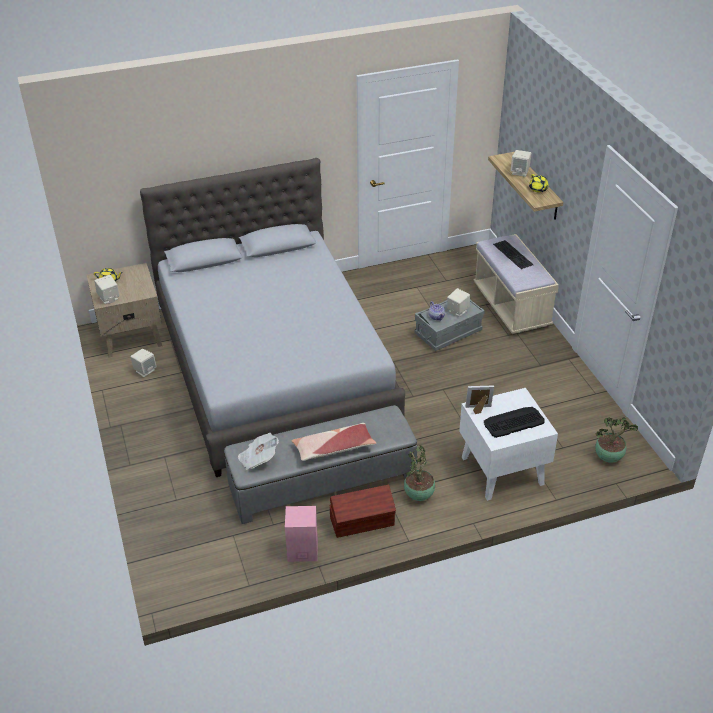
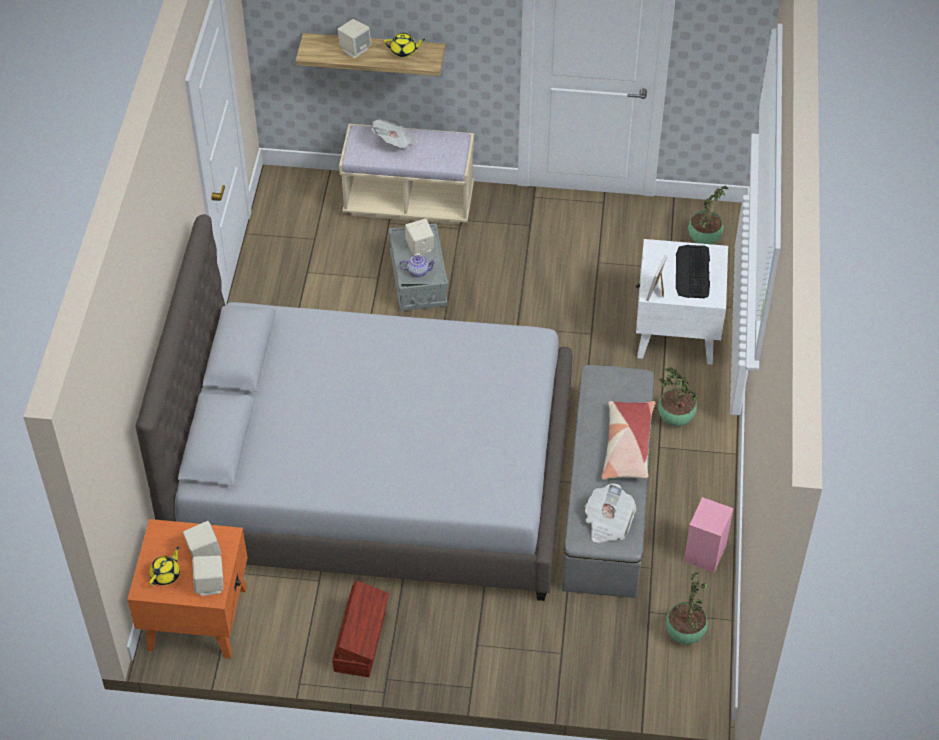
camera: 65 degrees left, 10 degrees up
(132, 335) = (197, 617): beige nightstand -> orange nightstand
(145, 370) = (289, 621): beige speaker -> beige speaker (203, 553)
(224, 561) = (684, 633): none -> potted plant
(363, 522) = (689, 483): brown storage box -> brown storage box (361, 640)
(514, 254) = (395, 143): keyboard -> newspaper

